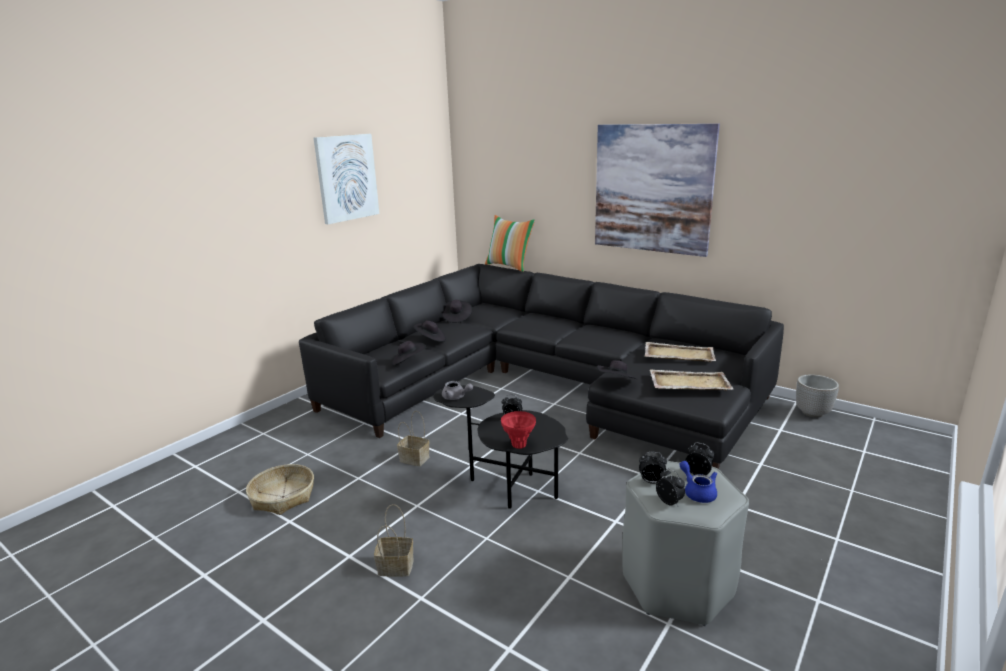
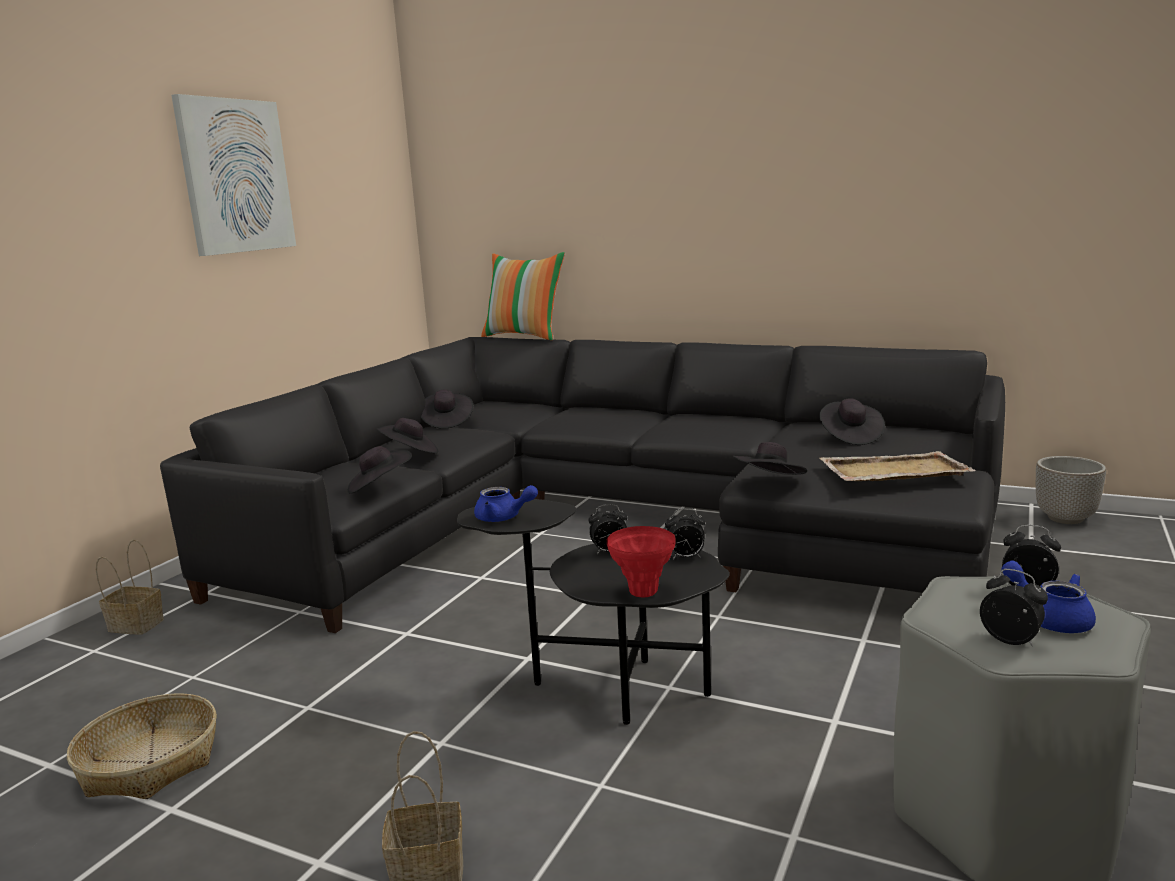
camera: 10 degrees left, 5 degrees down
(413, 459) = (411, 661): basket -> basket (134, 625)
(456, 397) = (503, 518): grey teapot -> blue teapot
(651, 482) = (952, 612): alarm clock -> alarm clock (685, 558)
(652, 189) = (765, 179): picture -> none
(678, 354) = (850, 437): beige tray -> black hat

